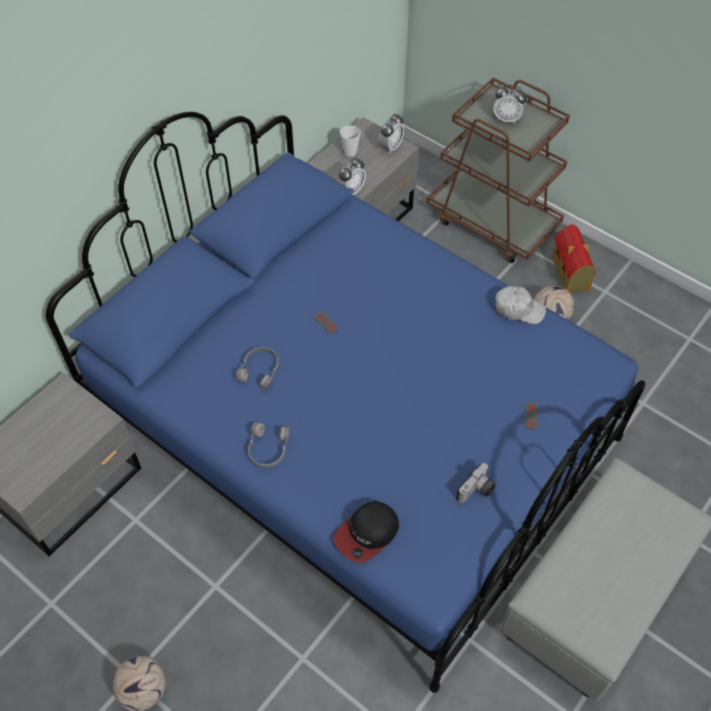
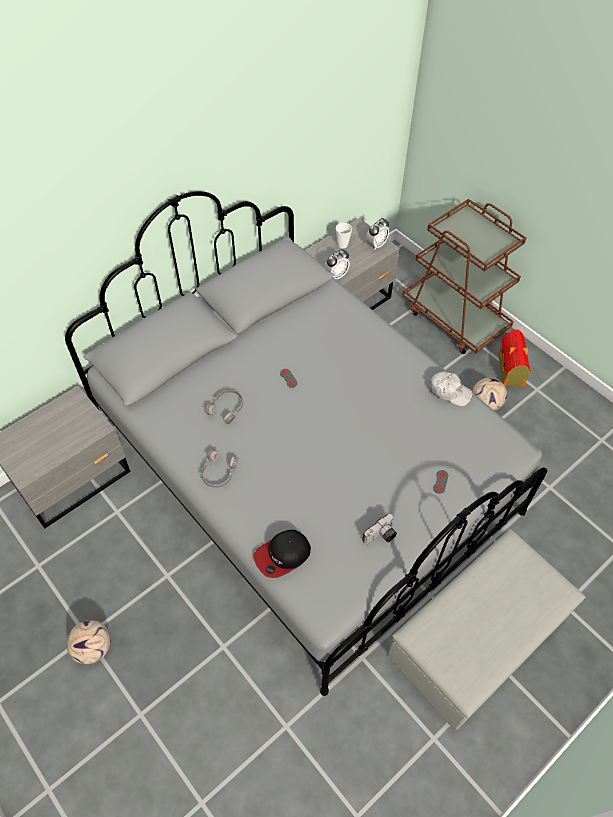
camera: 10 degrees right, 0 degrees up
(356, 430) = (306, 469): blue bed -> grey bed
(507, 118) = (473, 234): alarm clock -> none

